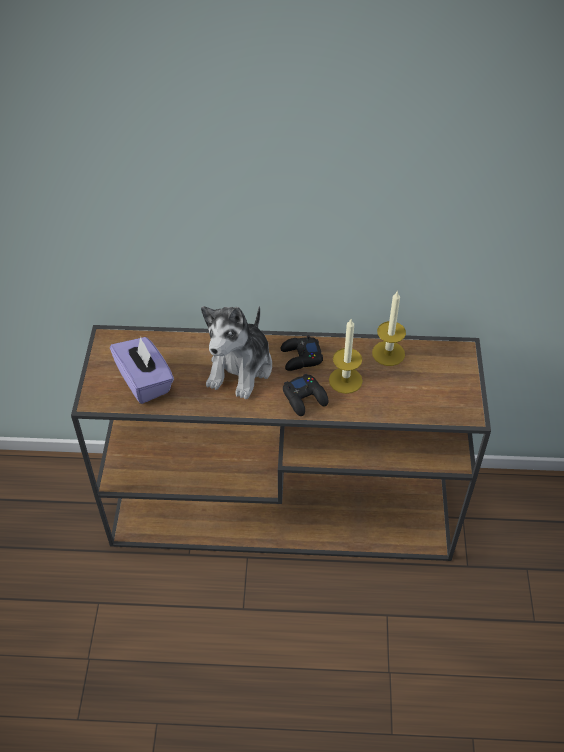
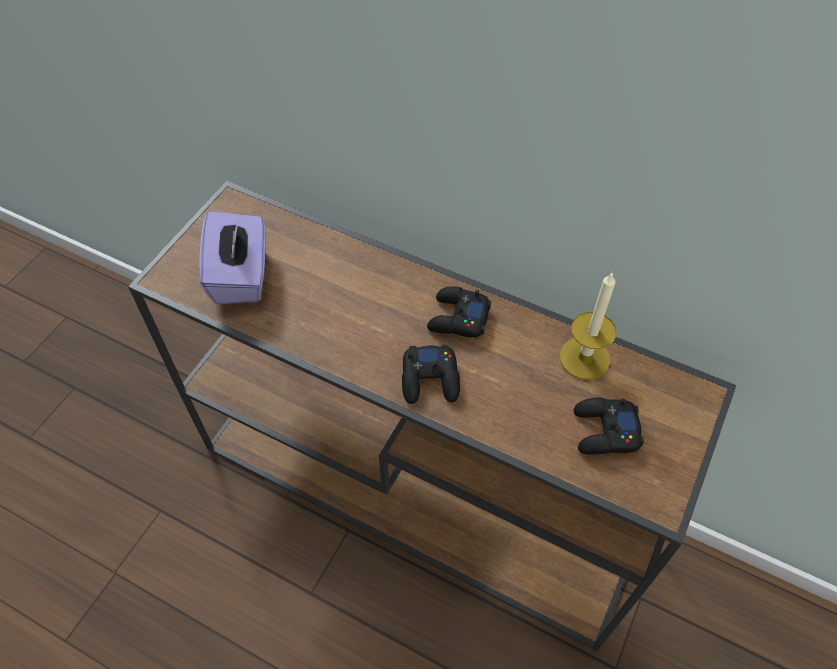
camera: 25 degrees right, 5 degrees up
(240, 368) = (369, 303): plush toy -> none
(345, 380) = (501, 375): candle -> none
(421, 389) = (605, 431): none -> black game controller

